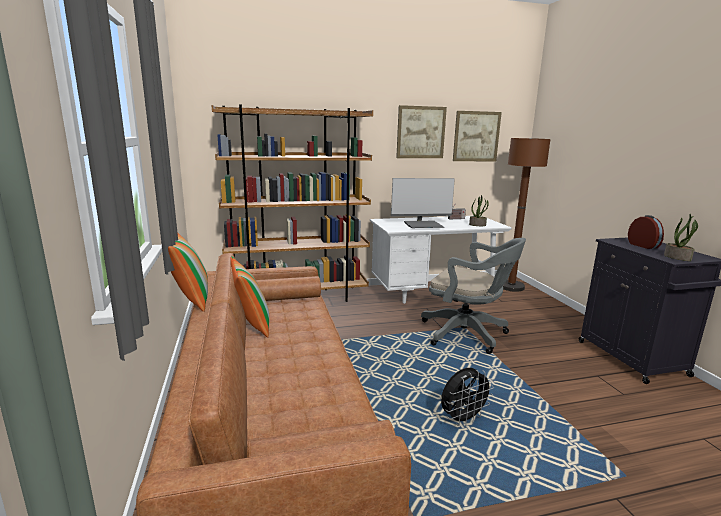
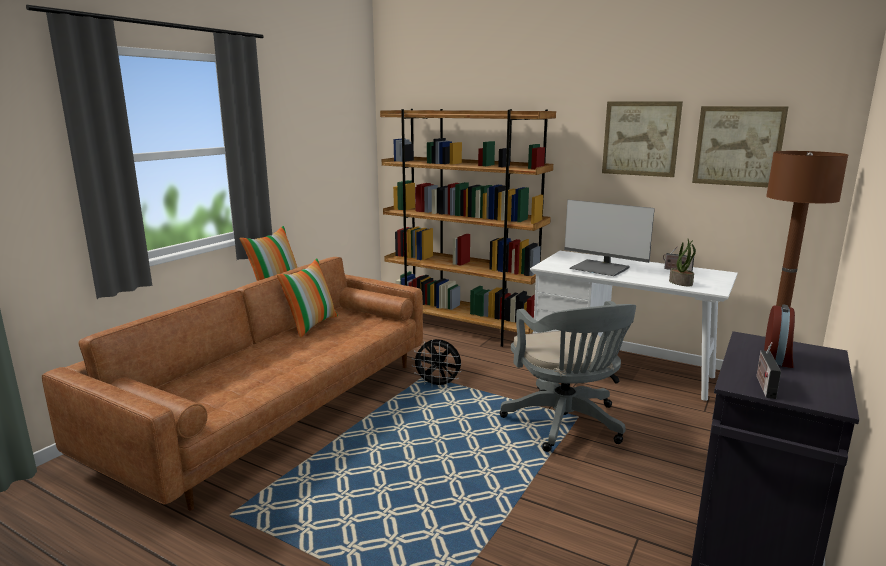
camera: 45 degrees right, 0 degrees up
(463, 419) = (394, 484): black fan -> black fan (438, 385)
(678, 257) = (764, 386): potted plant -> radio

